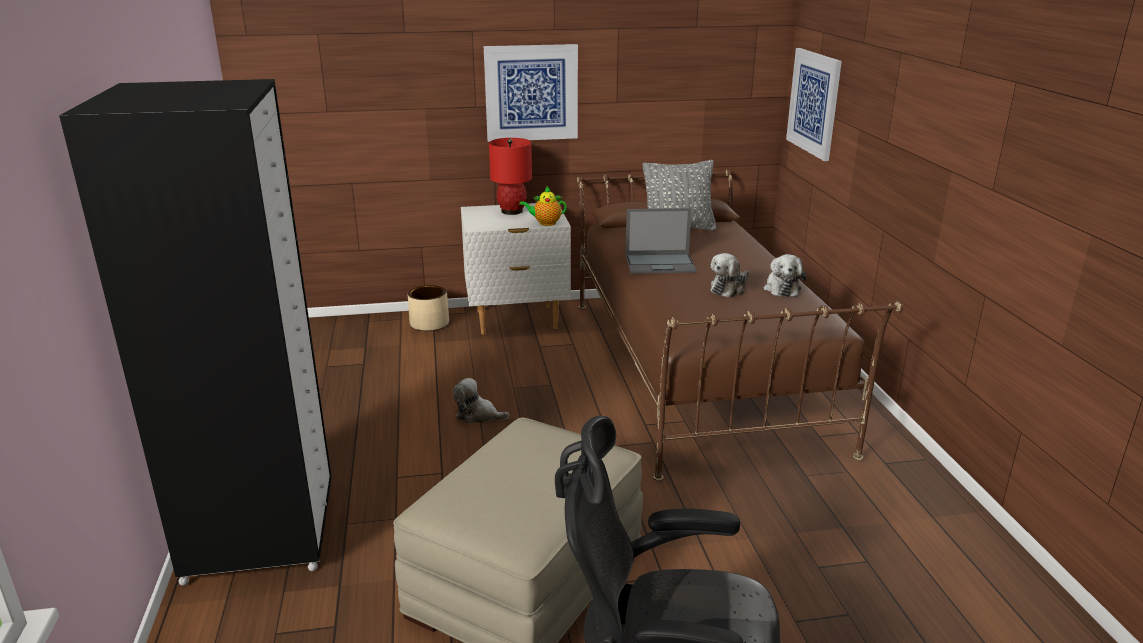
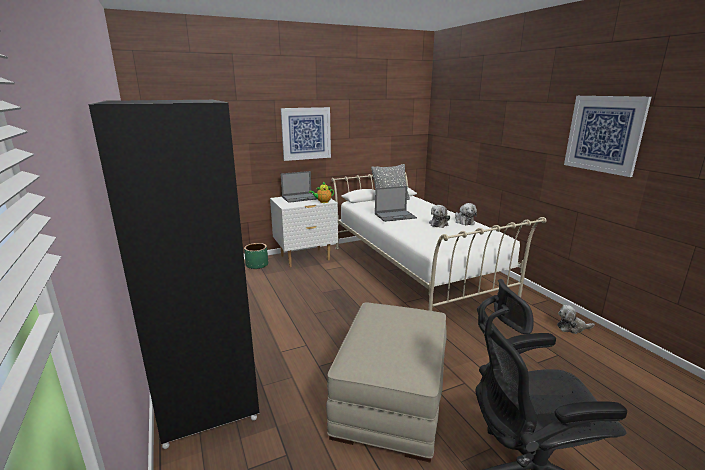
camera: 15 degrees left, 5 degrees down
(430, 324) = (257, 265): beige planter -> green planter
(478, 415) = (310, 310): plush toy -> plush toy (572, 328)
(512, 211) = (300, 198): red table lamp -> laptop
(696, 372) = (414, 273): brown bed -> white bed
(814, 103) = (447, 134): picture -> picture (604, 134)

